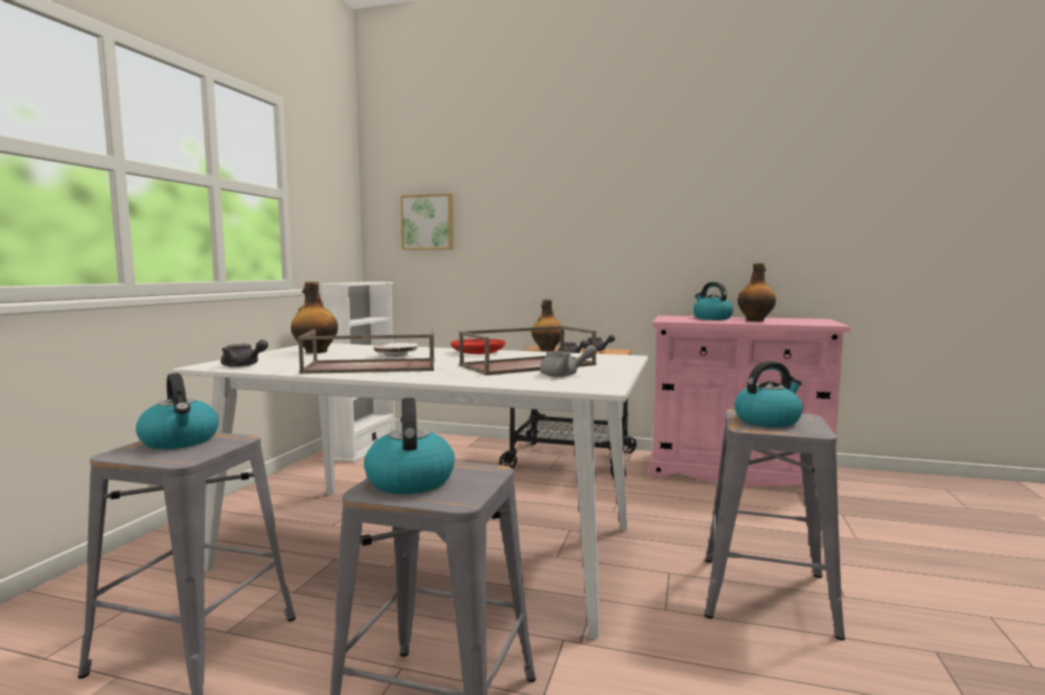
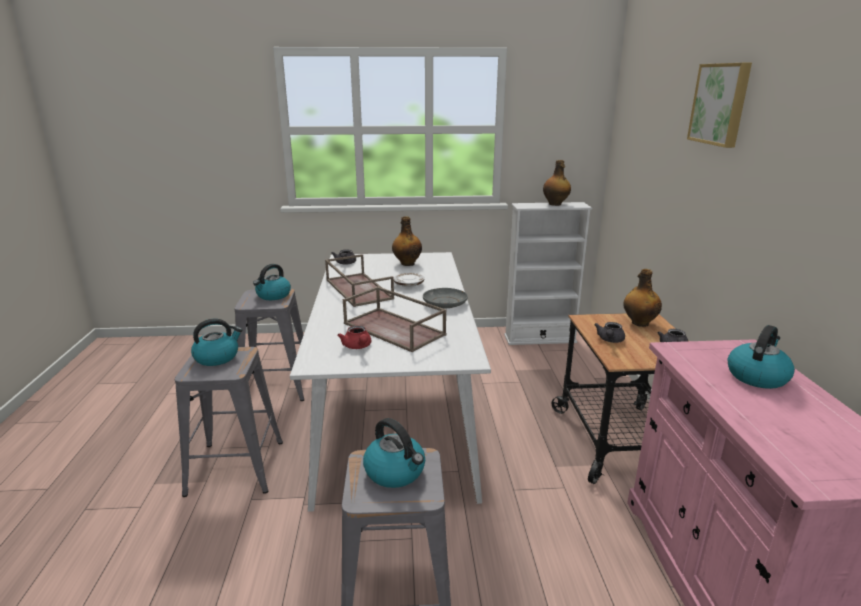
camera: 70 degrees right, 15 degrees up
(428, 222) = (637, 152): picture -> picture (721, 104)
(478, 352) = (444, 303): red plate -> grey plate
(565, 375) = (357, 347): grey teapot -> red teapot
(756, 320) = (774, 411): bottle -> bottle (555, 204)

